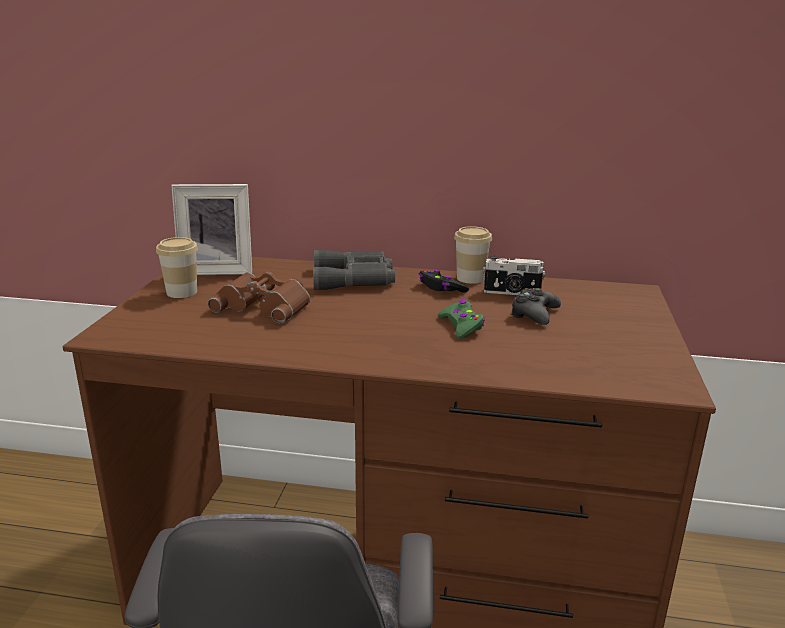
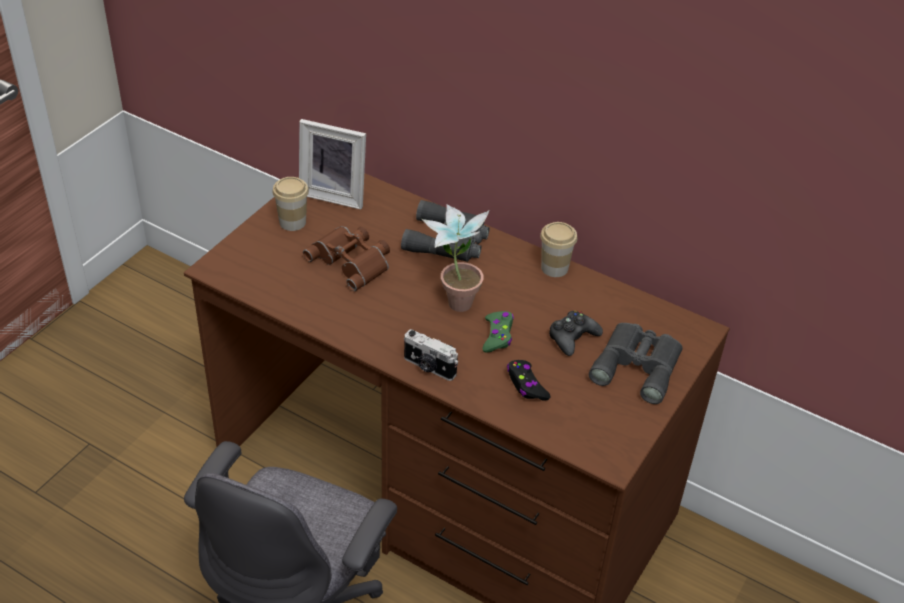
camera: 20 degrees right, 20 degrees up
(394, 310) = (455, 298): none -> potted plant
(441, 288) = (516, 276): black game controller -> black game controller (526, 385)
(512, 293) = (576, 301): camera -> camera (429, 367)
(614, 319) = (638, 365): none -> grey binoculars

